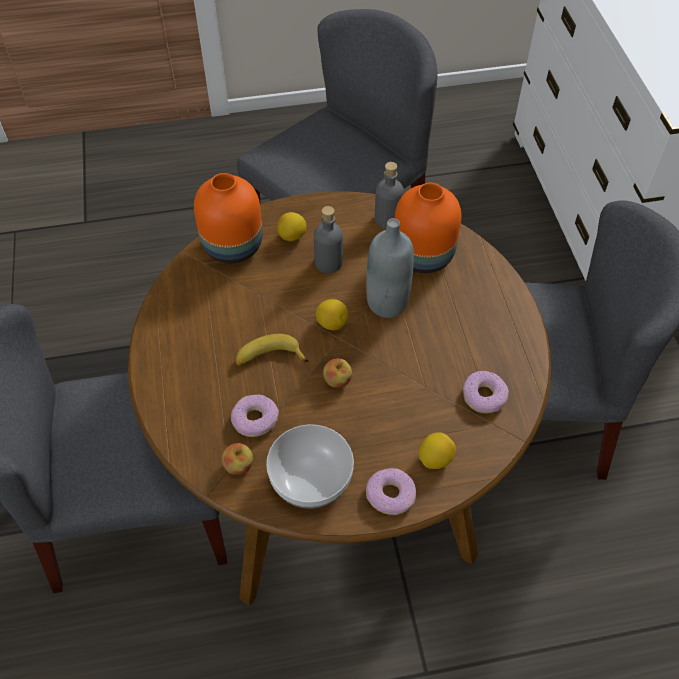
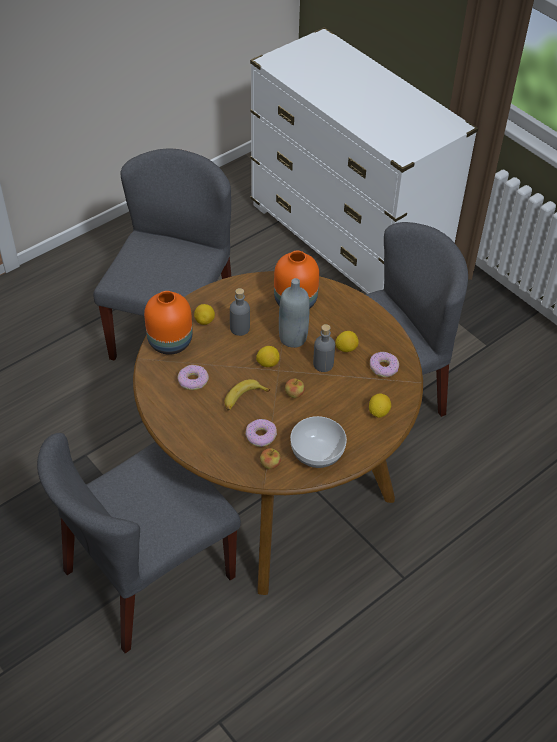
camera: 30 degrees left, 5 degrees down
(388, 219) = (258, 287): grey bottle -> grey bottle (323, 364)
(390, 495) = (366, 441): donut -> donut (193, 380)
(449, 346) = (346, 348): none -> lemon

